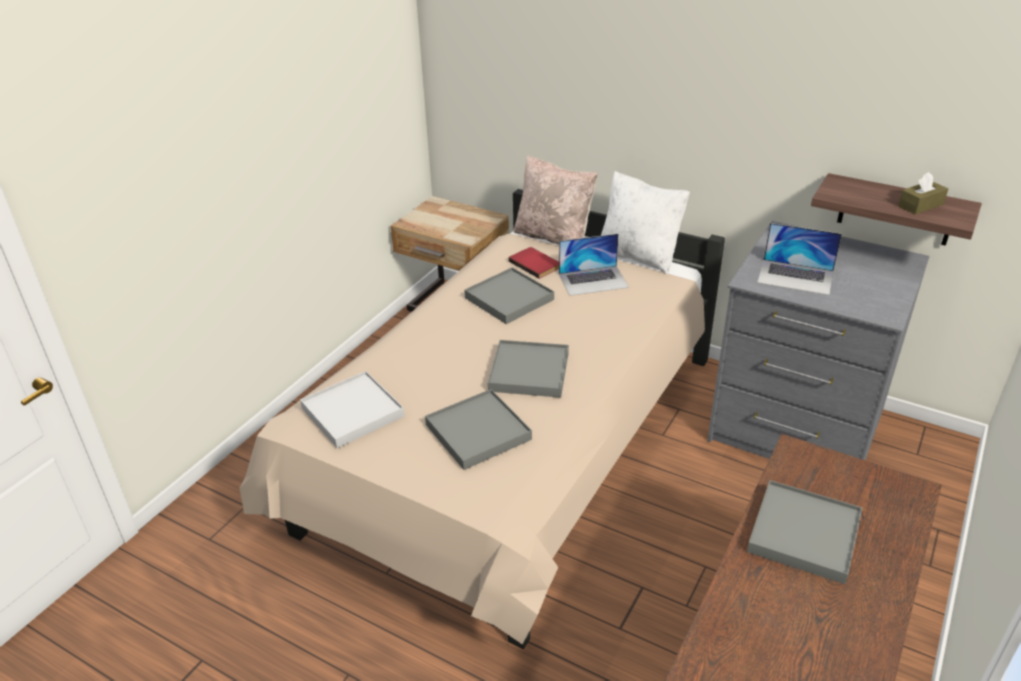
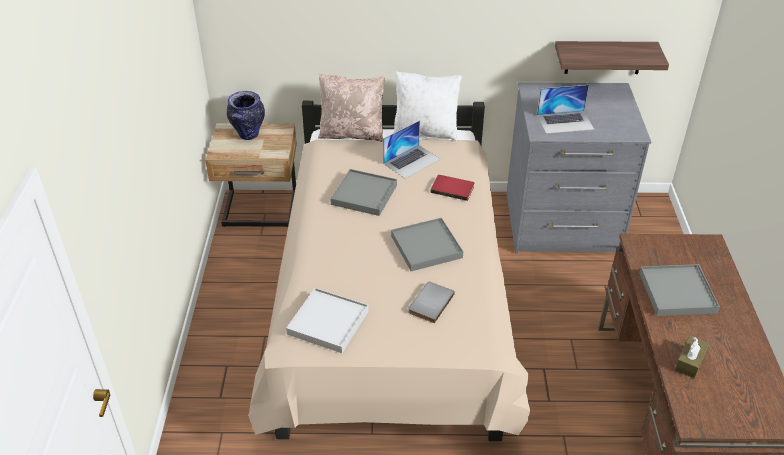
camera: 30 degrees left, 5 degrees up
(452, 214) = (248, 135): none -> vase
(478, 432) = (429, 303): grey tray -> grey book
(536, 264) = (359, 160): red book -> red book (453, 188)
(920, 205) = (627, 53): brown tissue box -> brown tissue box (690, 362)

